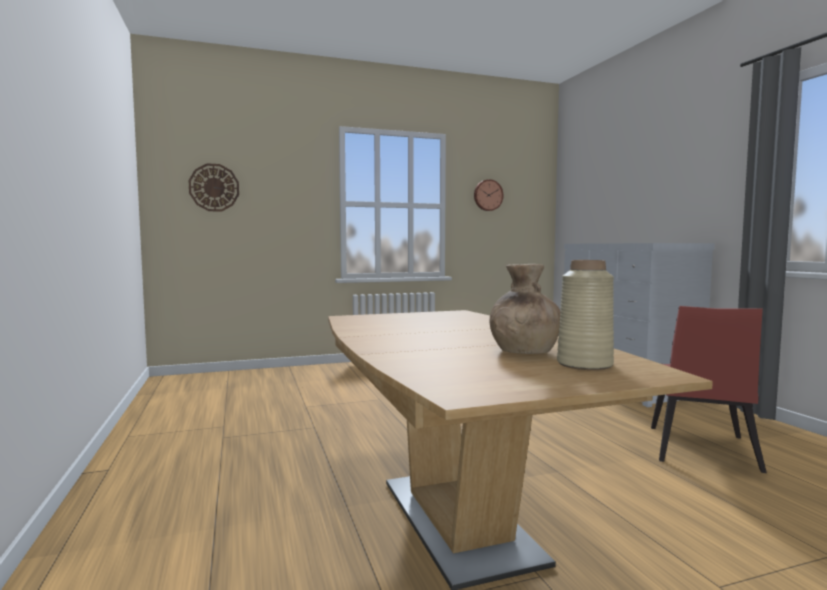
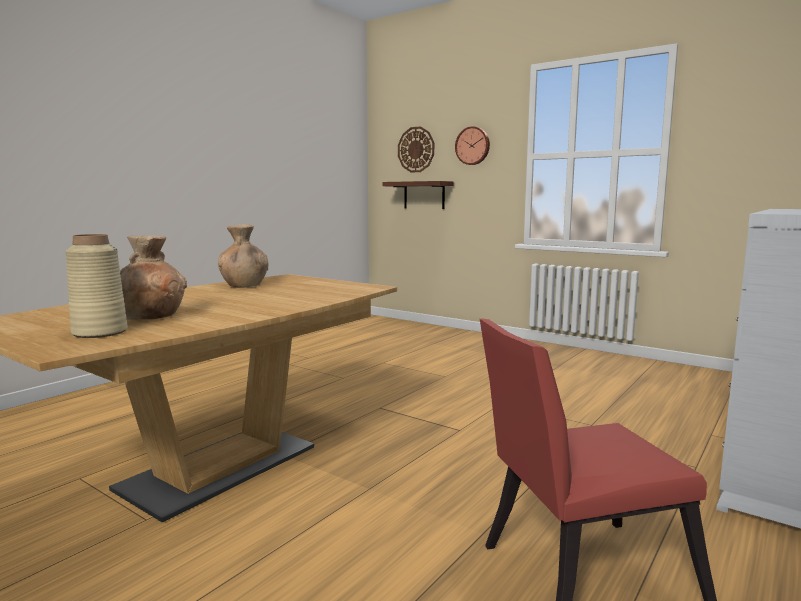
camera: 55 degrees right, 5 degrees up
(227, 235) = (424, 195): none -> shelf
(378, 326) = (244, 285): none -> brown vase
(487, 195) = (749, 127): wall clock -> wall clock (473, 146)

